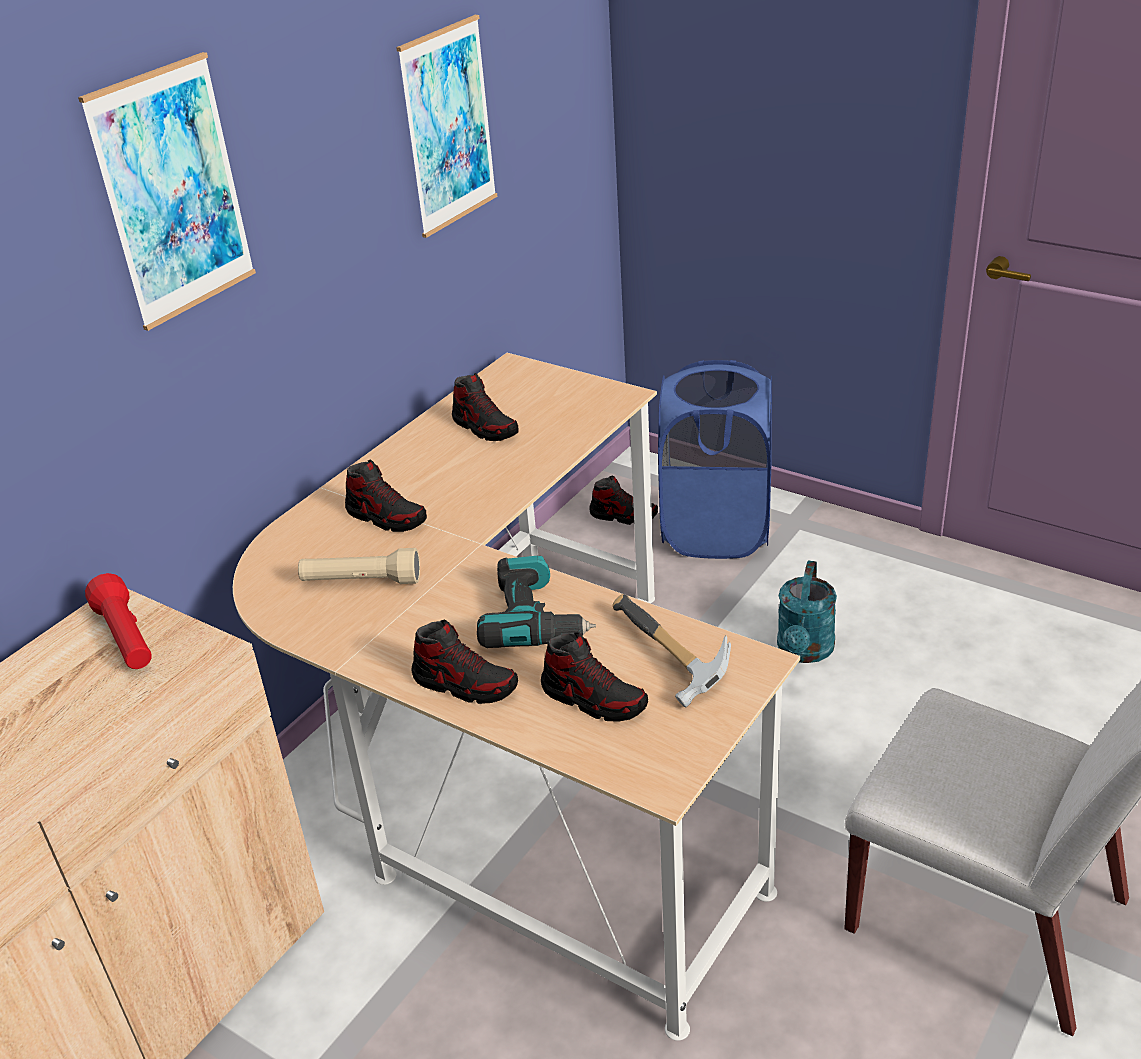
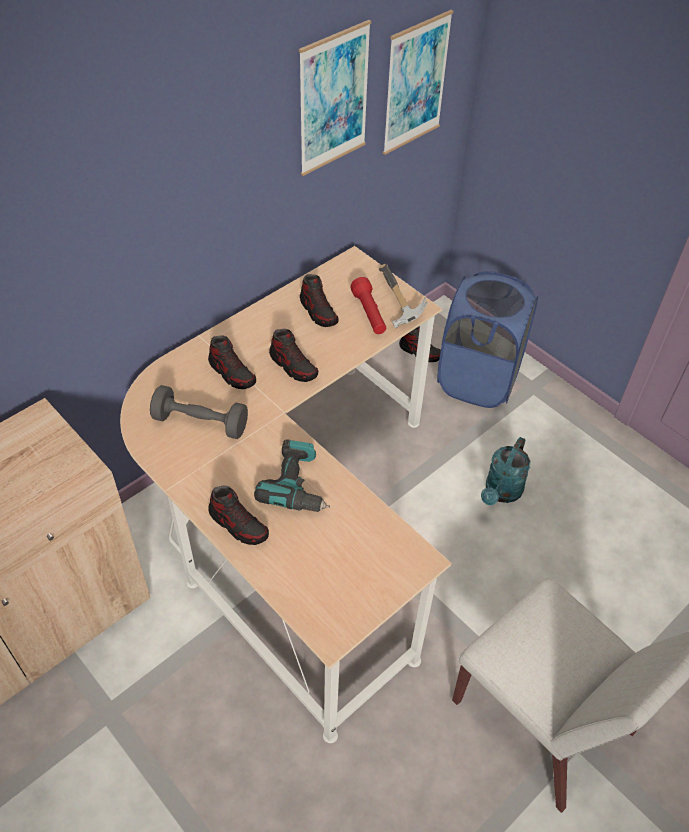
camera: 10 degrees right, 15 degrees up
(126, 638) = (40, 445): red flashlight -> red flashlight (369, 314)
(172, 192) = (109, 161): picture -> picture (415, 84)
(361, 582) = (201, 423): beige flashlight -> grey dumbbell
(594, 699) = (312, 560): shoe -> shoe (293, 366)
(664, 659) = (365, 541): hammer -> hammer (394, 302)

